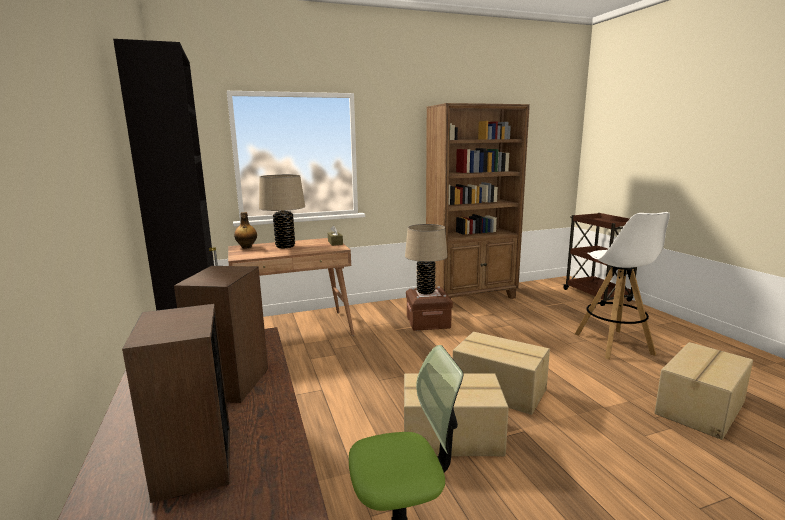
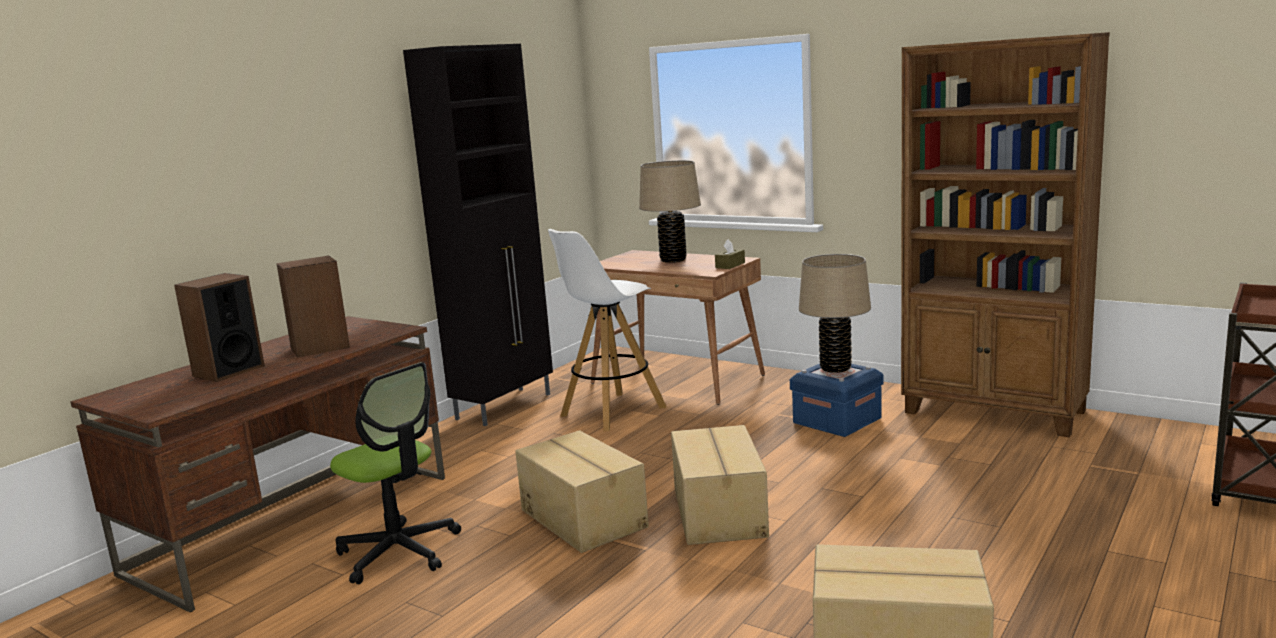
camera: 55 degrees right, 0 degrees up
(246, 247) = (640, 254): bottle -> none
(428, 322) = (837, 421): brown storage box -> blue storage box
(613, 344) = (1028, 550): white stool -> white stool (612, 412)

